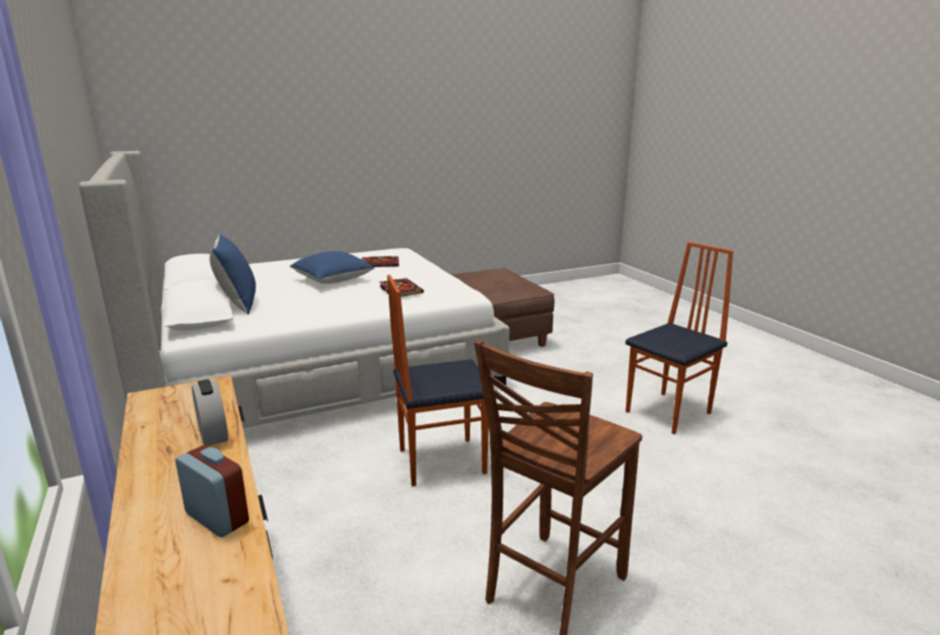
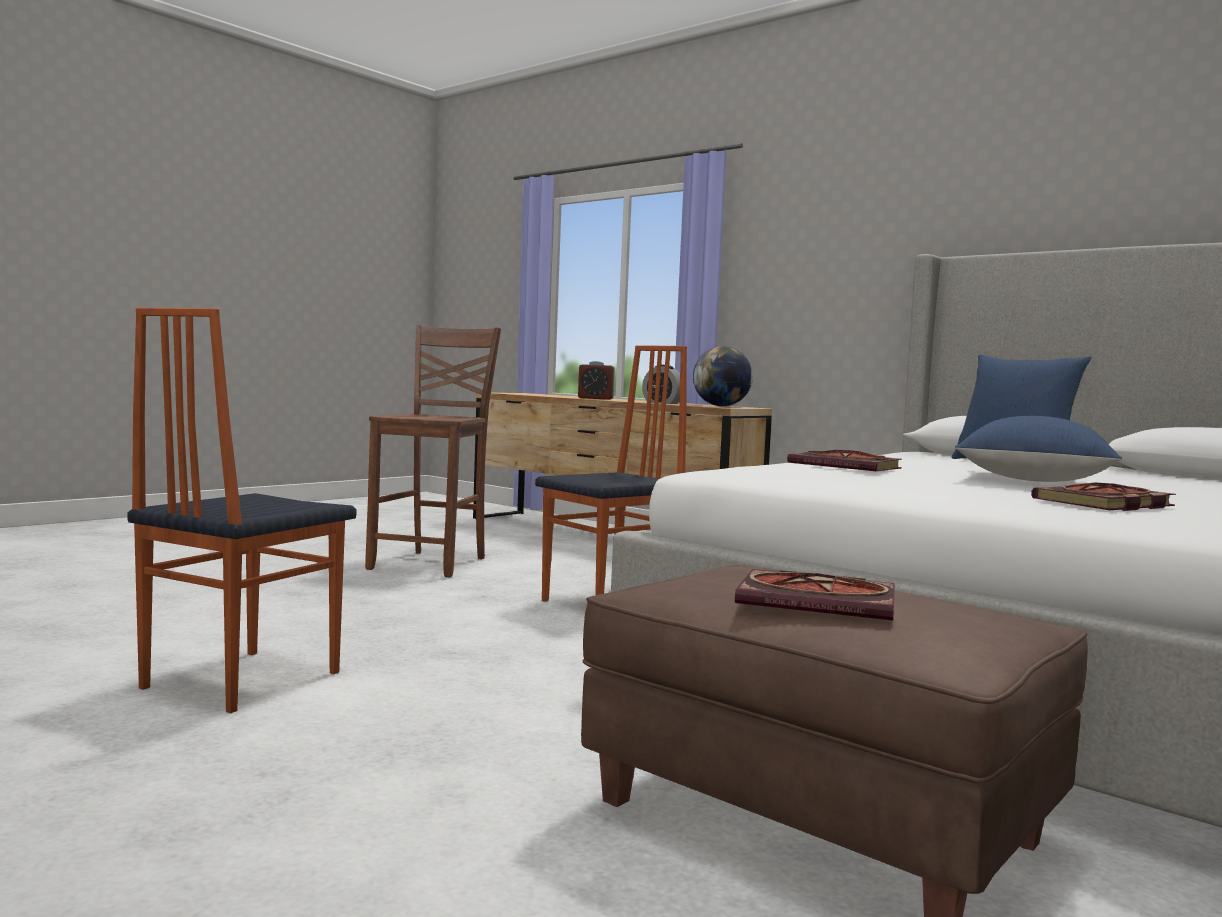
camera: 155 degrees right, 15 degrees down
(177, 404) = (721, 406): none -> globe
(504, 277) = (821, 602): none -> book

